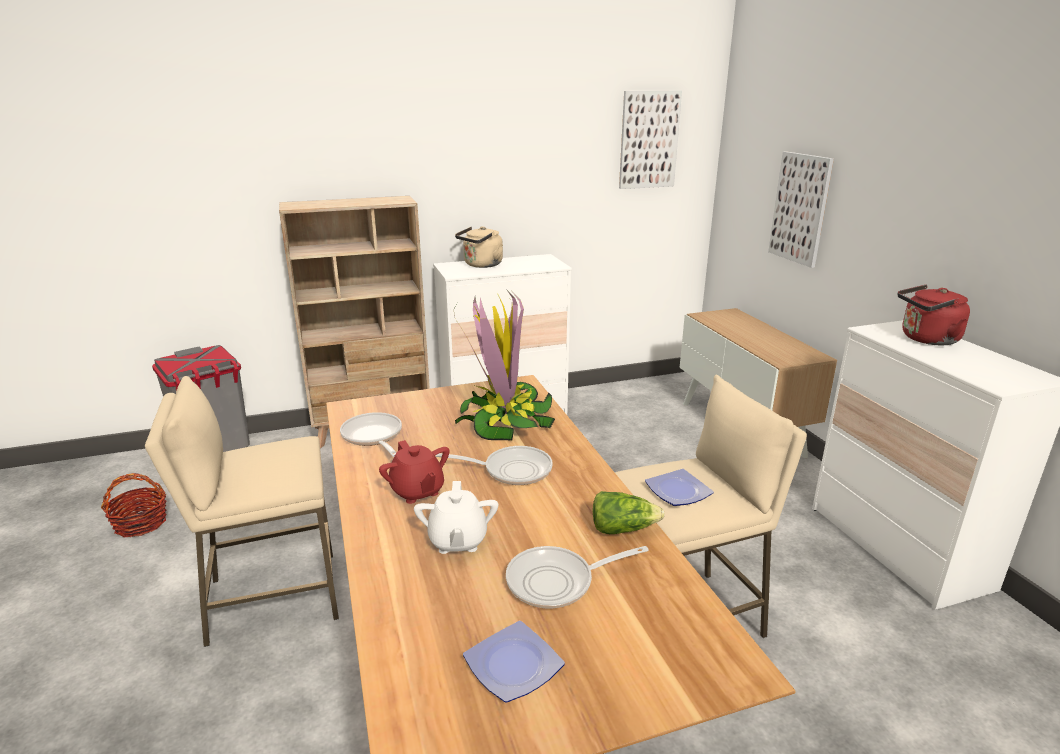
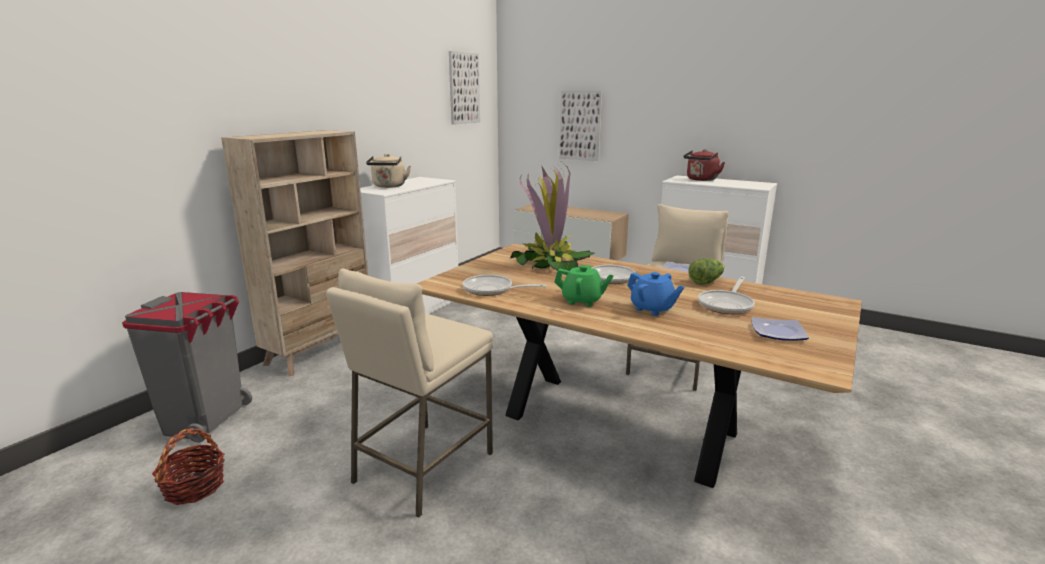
camera: 40 degrees left, 5 degrees down
(417, 491) = (582, 301): red teapot -> green teapot
(457, 541) = (652, 309): white teapot -> blue teapot

